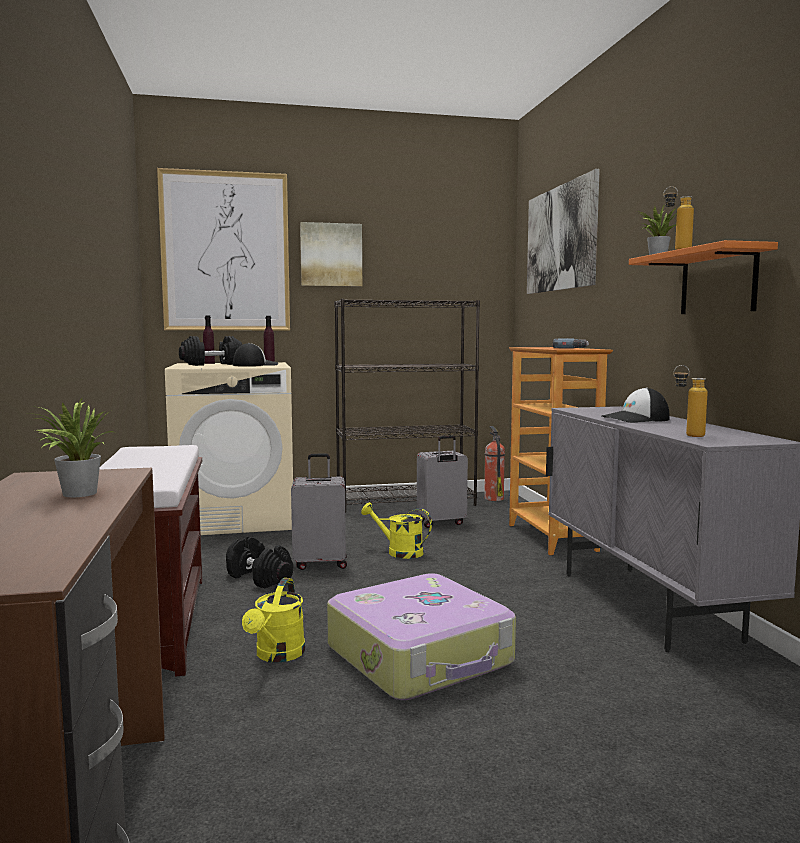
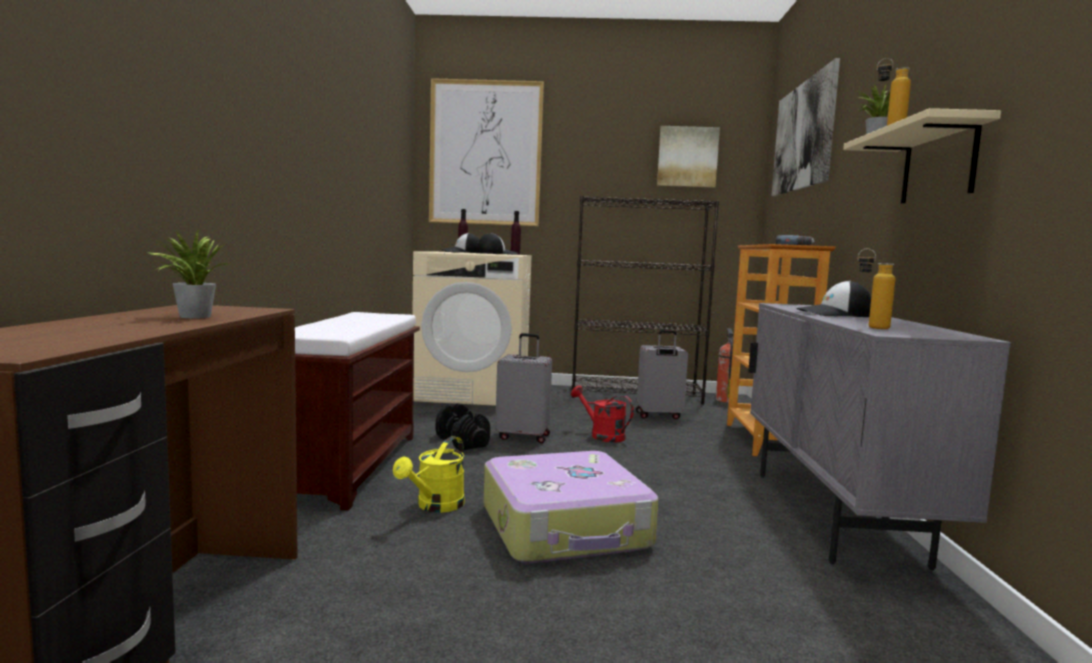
camera: 15 degrees right, 0 degrees up
(212, 364) = (461, 252): black dumbbell -> cap
(331, 255) = (580, 156): picture -> picture (687, 157)
(399, 552) = (602, 435): yellow watering can -> red watering can
(718, 282) = (938, 164): orange shelf -> beige shelf

